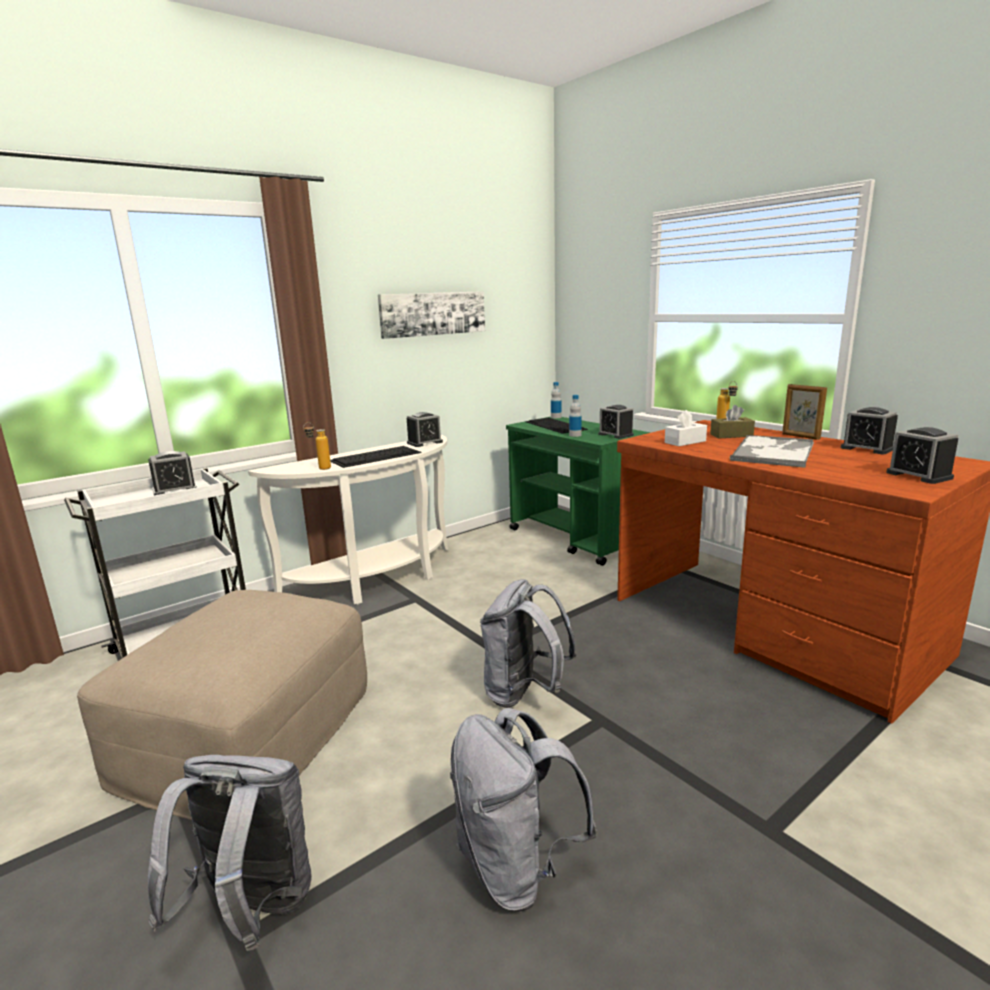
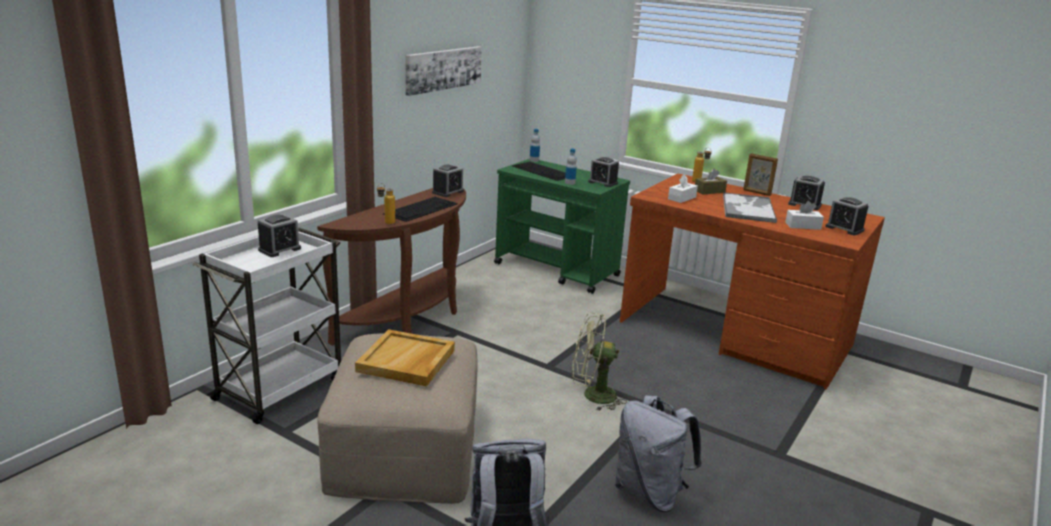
camera: 20 degrees left, 5 degrees up
(230, 625) = (406, 361): none -> beige tray
(379, 581) = (410, 319): white console table -> brown console table
(524, 693) = (592, 396): grey backpack -> green fan
(847, 471) = (802, 226): none -> white tissue box

